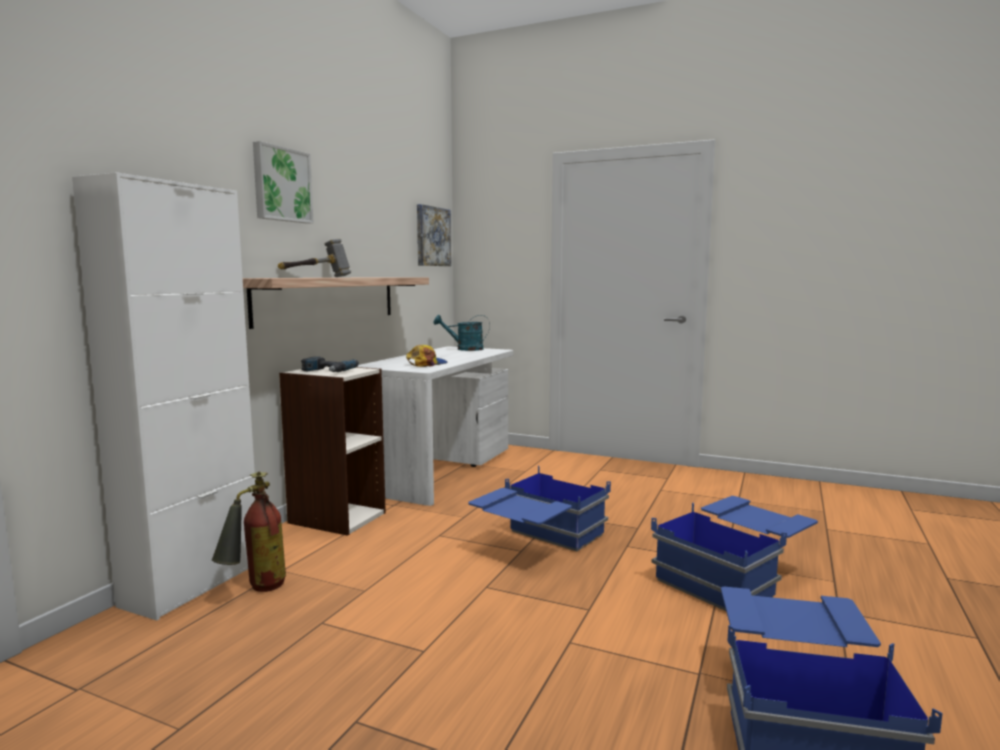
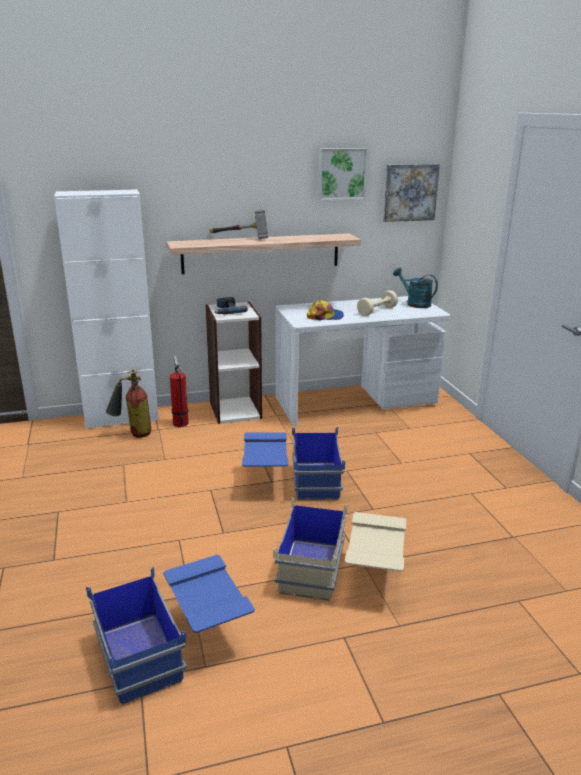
camera: 50 degrees right, 15 degrees up
(281, 185) = (214, 171): picture -> picture (341, 174)
(295, 553) = (180, 422): none -> fire extinguisher
(455, 356) = (377, 311): none -> beige dumbbell
(734, 577) = (341, 575): blue storage box -> beige storage box

